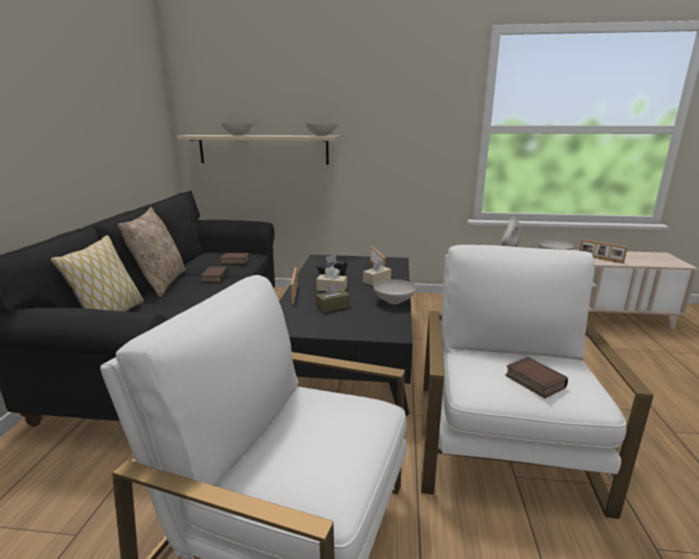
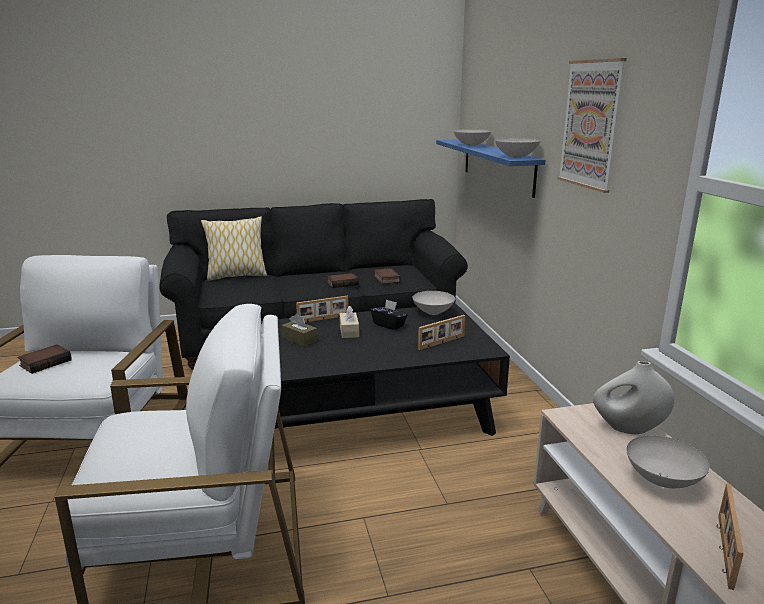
camera: 70 degrees right, 0 degrees up
(160, 282) = (317, 271): beige pillow -> none
(263, 149) = (497, 165): beige shelf -> blue shelf
(377, 280) = (393, 348): beige tissue box -> none
(390, 107) = (590, 124): none -> picture
(394, 301) = (332, 365): white bowl -> white bowl (434, 312)
(533, 381) = (128, 445): book -> book (46, 362)

